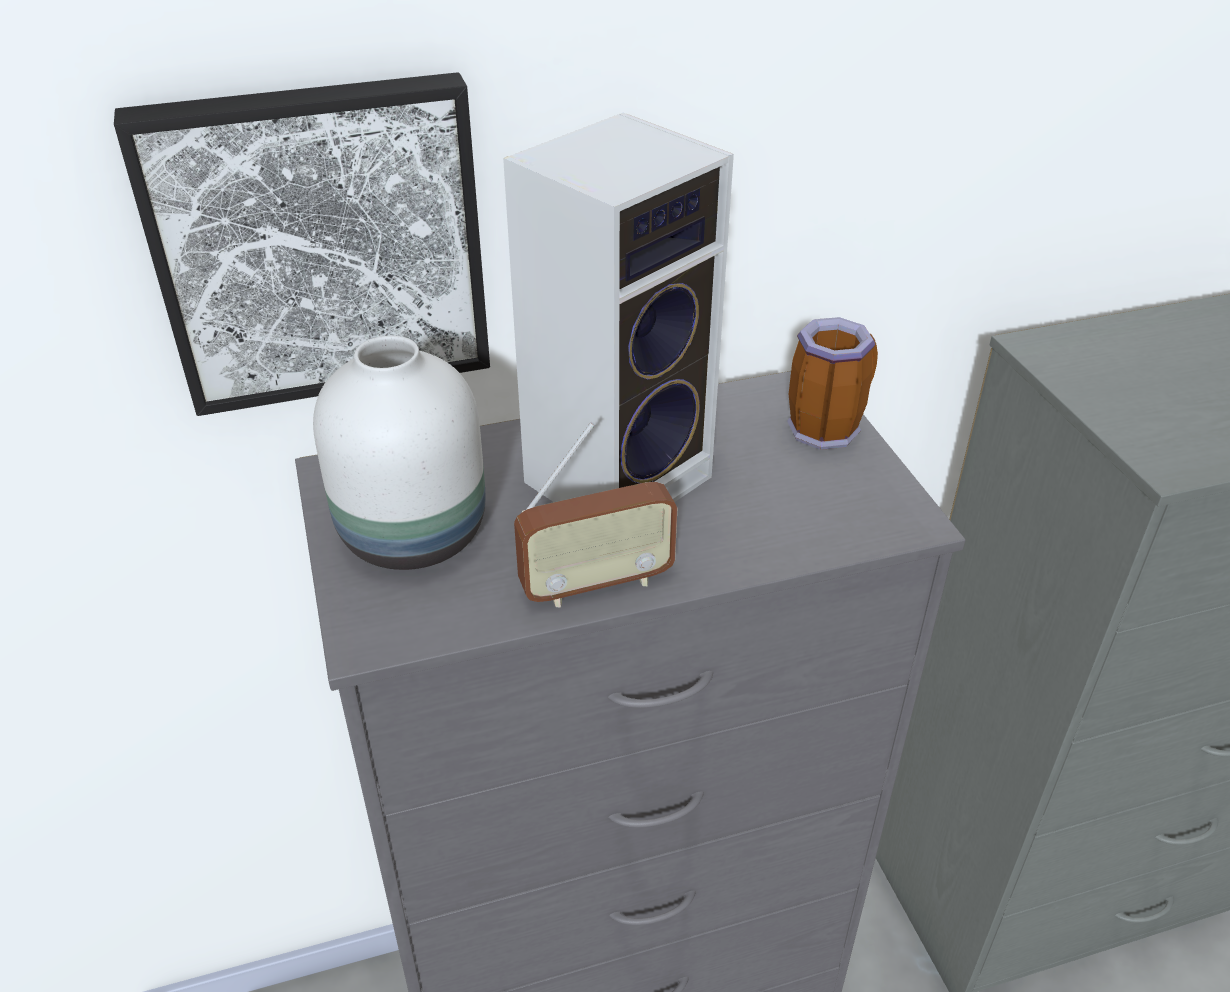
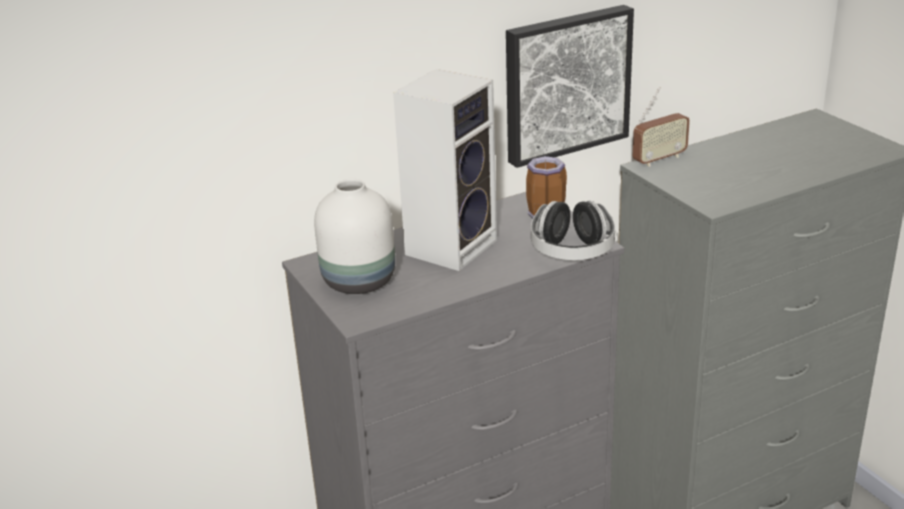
camera: 10 degrees left, 10 degrees down
(320, 243) = (291, 148): picture -> picture (565, 83)
(596, 584) = (457, 287): radio -> radio (659, 159)
(855, 533) = (572, 252): none -> headphones

